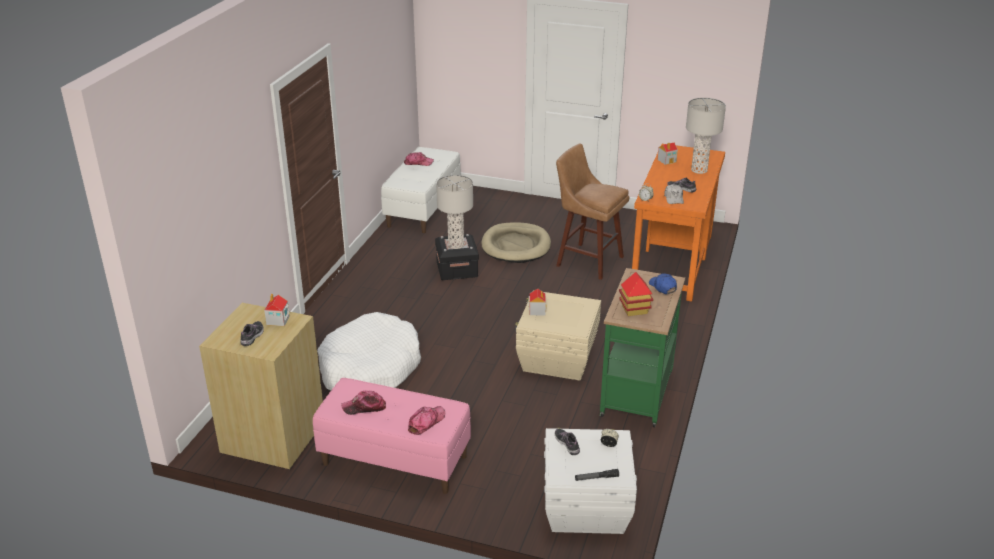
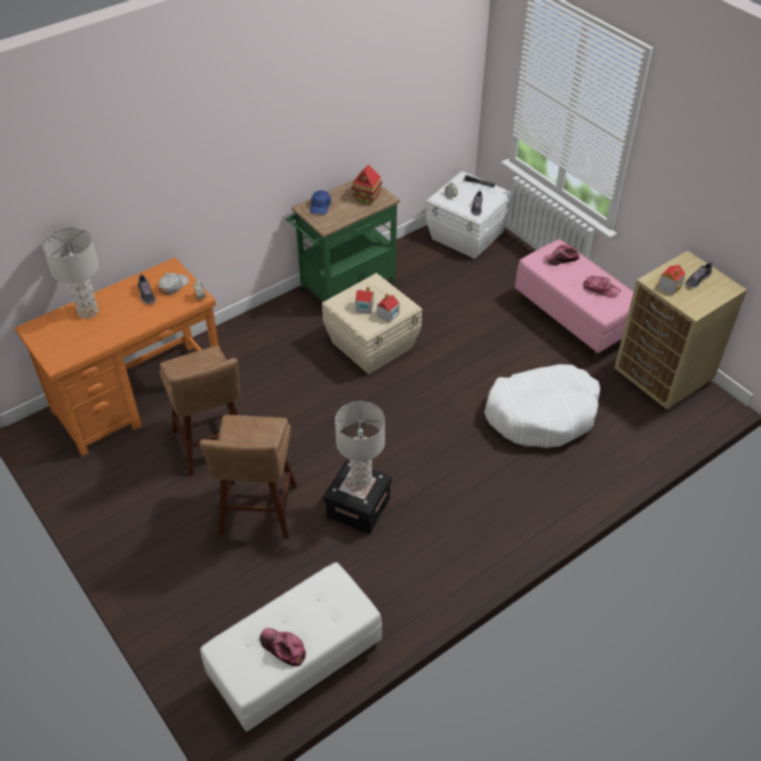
camera: 145 degrees left, 15 degrees up
(516, 246) = (258, 512): beige dog bed -> brown stool
(667, 160) = (93, 342): toy house -> toy house (364, 307)

